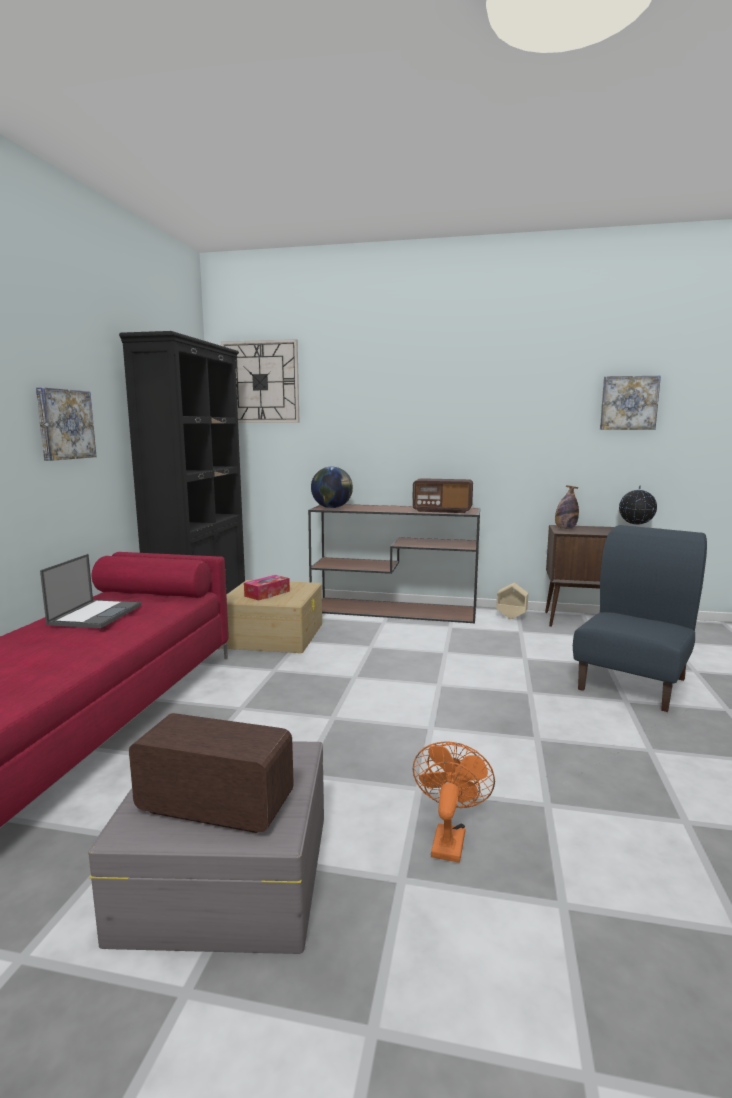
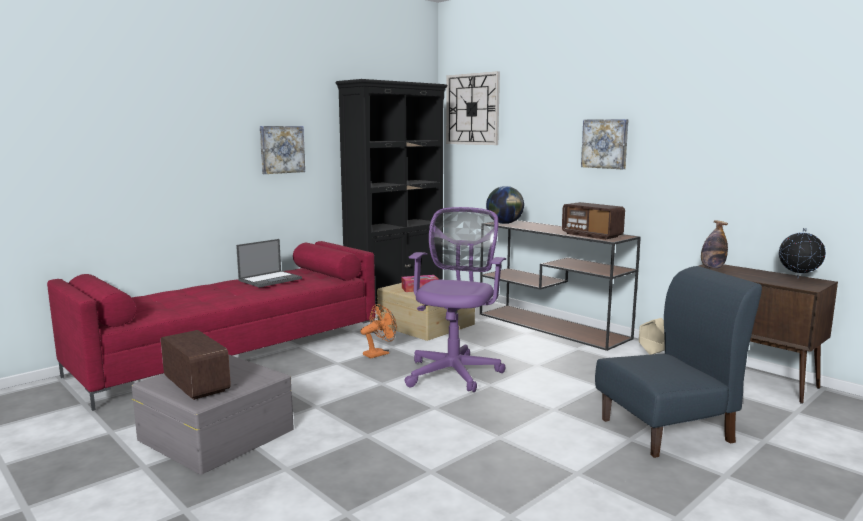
camera: 35 degrees right, 0 degrees up
(385, 680) = (454, 372): none -> purple office chair
(448, 838) = (340, 463): orange fan -> orange fan (379, 353)
(628, 403) = (805, 131): picture -> picture (605, 143)

